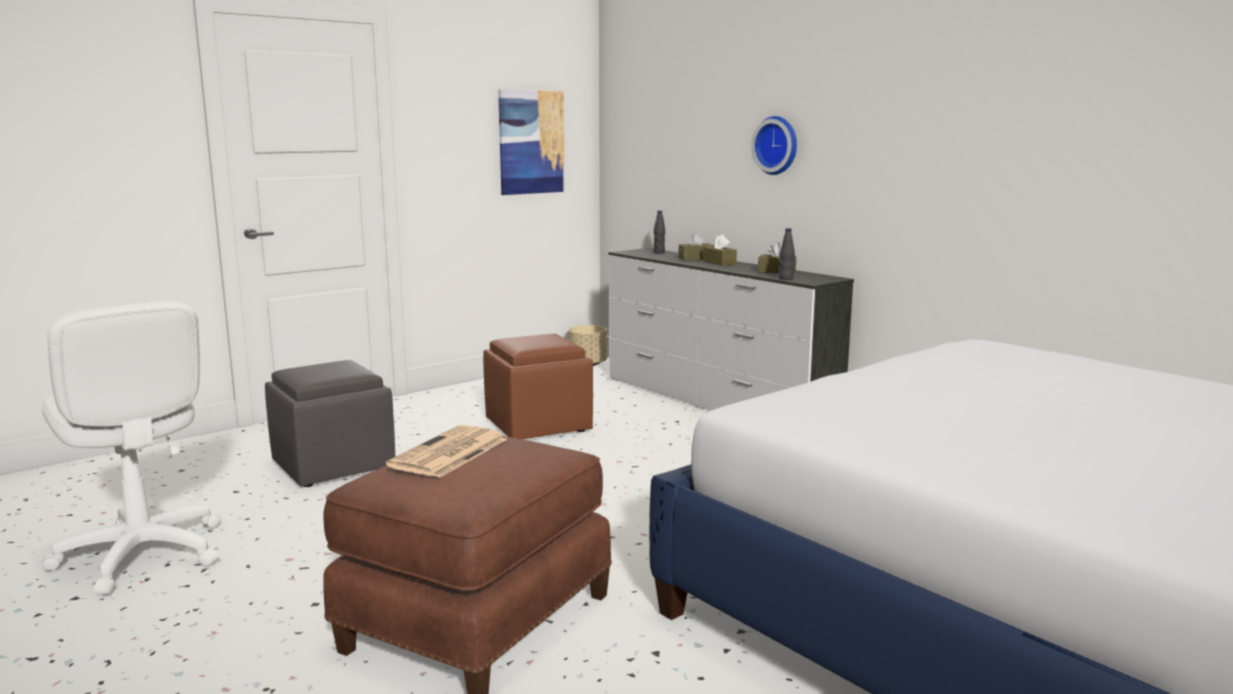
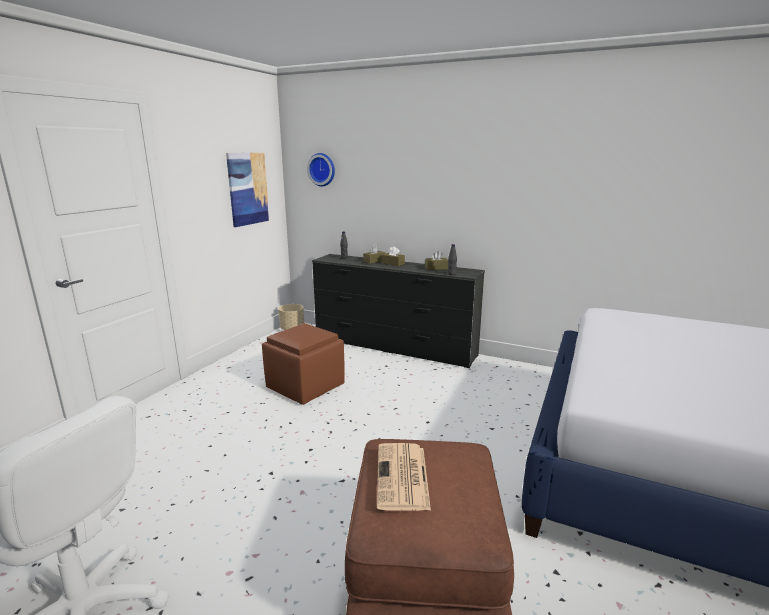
camera: 25 degrees left, 5 degrees up
(334, 465) = (186, 458): grey ottoman -> none
(715, 403) = (394, 347): white dresser -> black dresser
(777, 145) = (427, 190): wall clock -> wall clock (322, 169)

